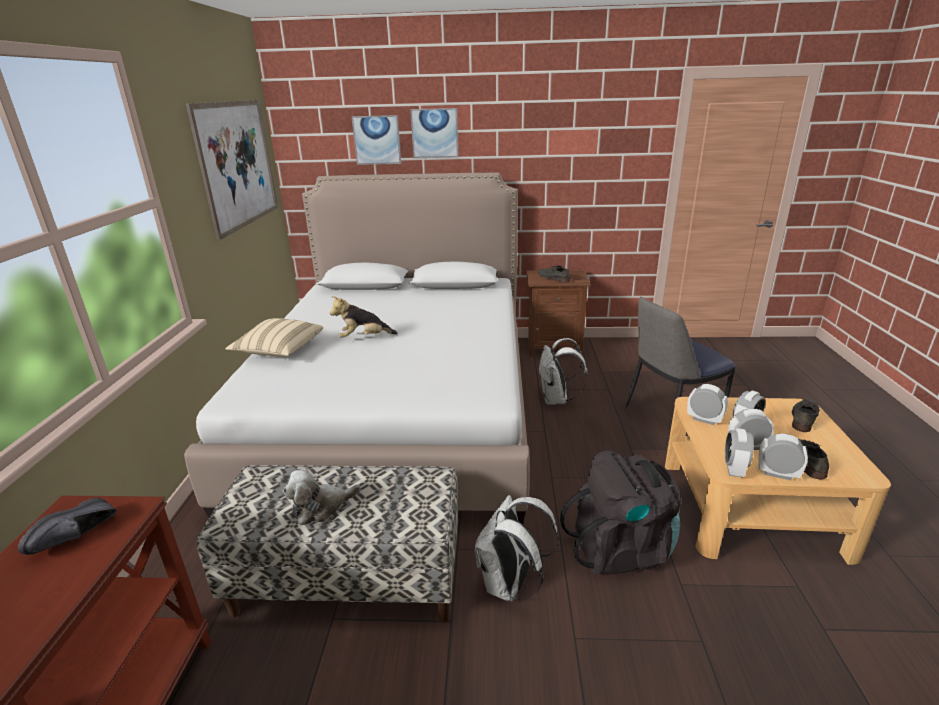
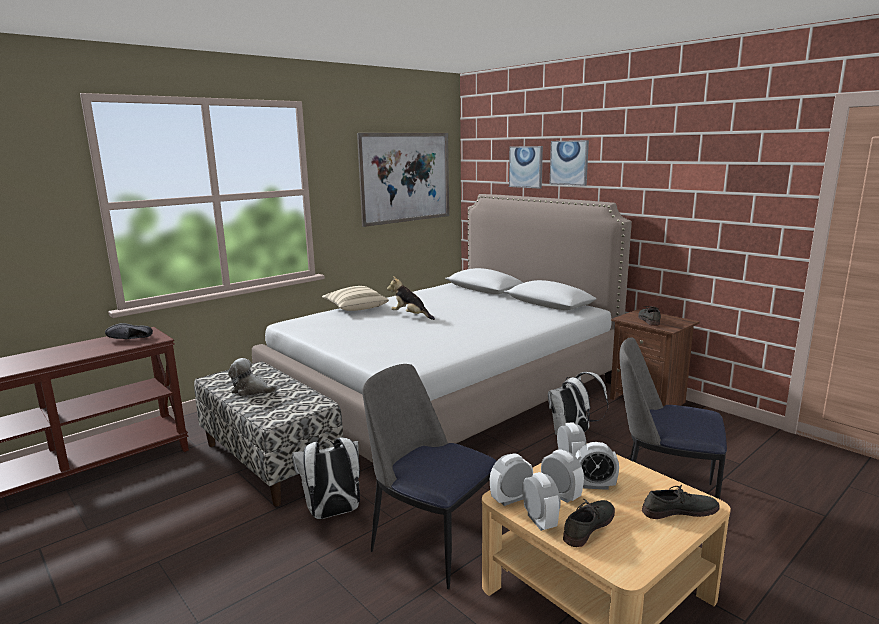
camera: 45 degrees right, 10 degrees down
(621, 549) = (431, 543): black backpack -> chair

